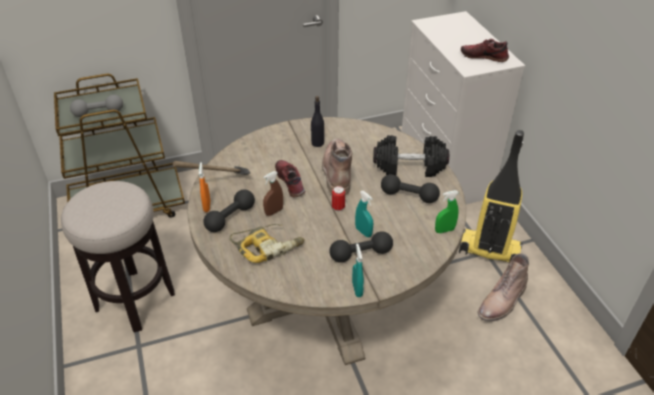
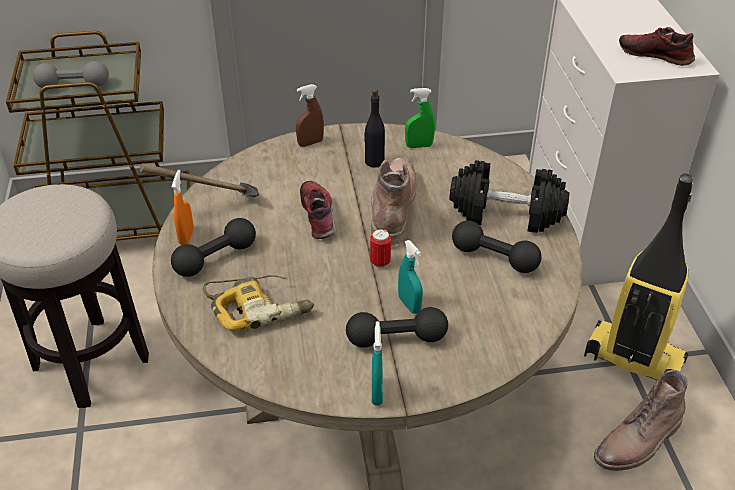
camera: 10 degrees right, 0 degrees up
(274, 211) = (282, 257): brown spray bottle -> brown spray bottle (310, 143)
(444, 230) = (537, 318): green spray bottle -> green spray bottle (419, 146)

